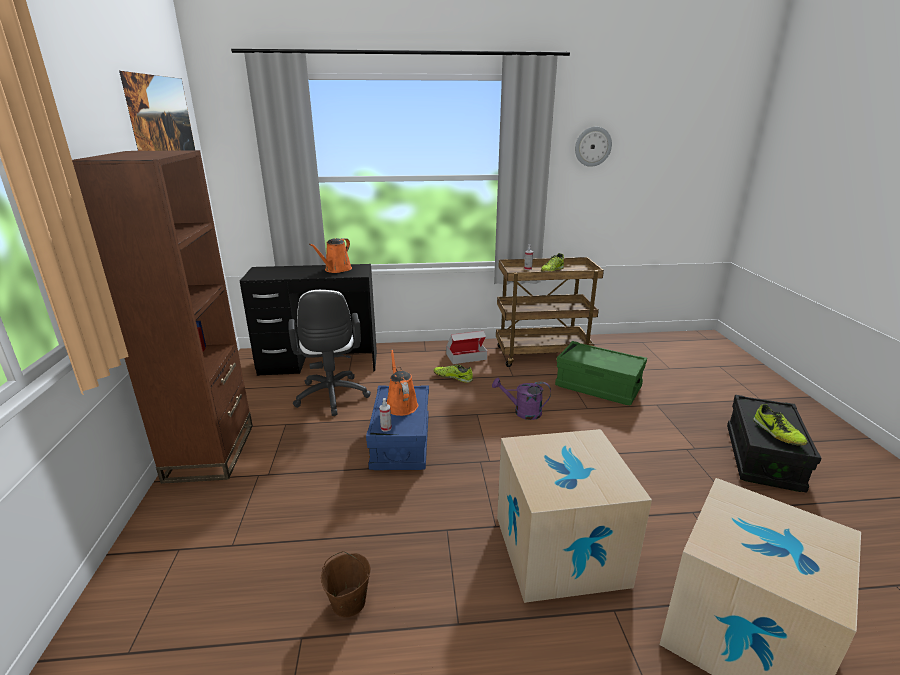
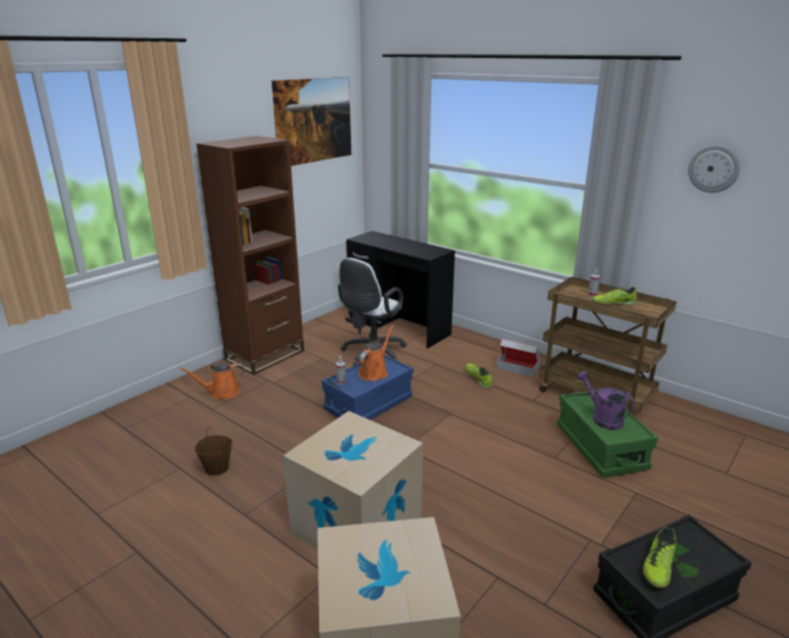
camera: 45 degrees right, 0 degrees up
(336, 270) = (419, 248): orange watering can -> orange watering can (222, 393)
(522, 412) = (489, 430): purple watering can -> purple watering can (602, 418)

